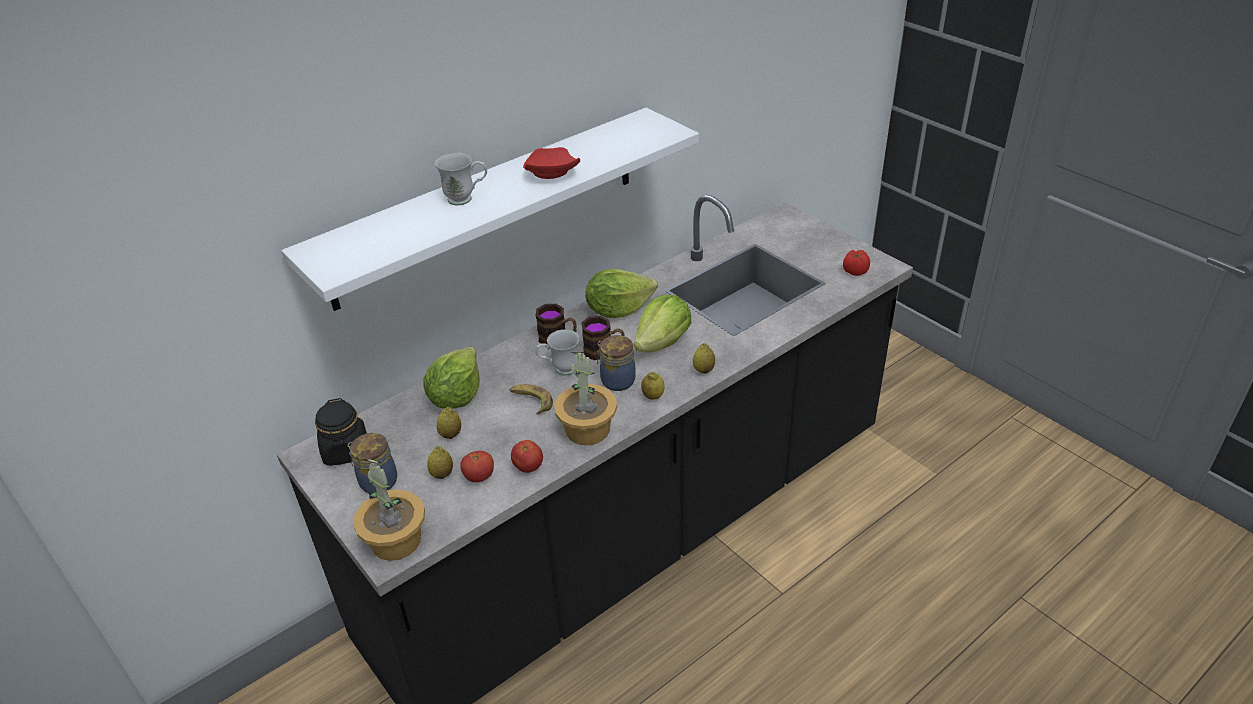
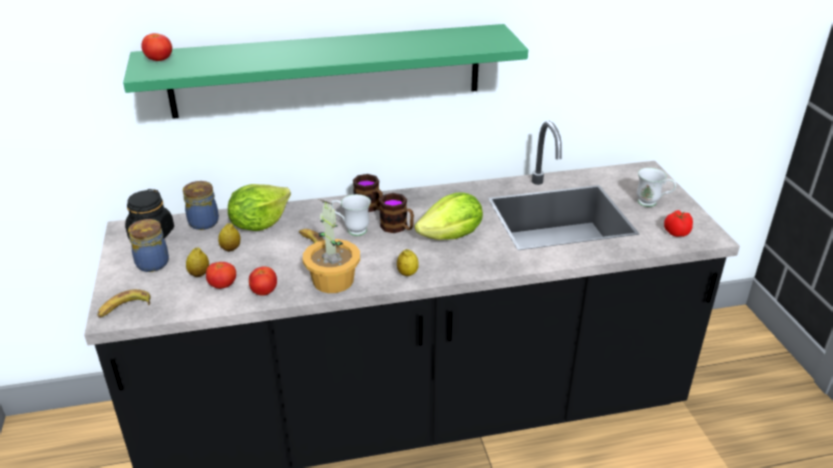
camera: 25 degrees right, 5 degrees down
(332, 252) = (159, 60): none -> tomato
(395, 541) = (125, 308): potted plant -> banana
(466, 199) = (290, 51): white mug -> white mug (652, 203)
(487, 206) = (327, 71): white shelf -> green shelf
(550, 173) = (373, 49): red plate -> none
(616, 381) = (388, 252): jar -> jar (203, 222)
(618, 310) = (436, 201): lettuce -> none
(703, 370) = (468, 268): lemon -> none

